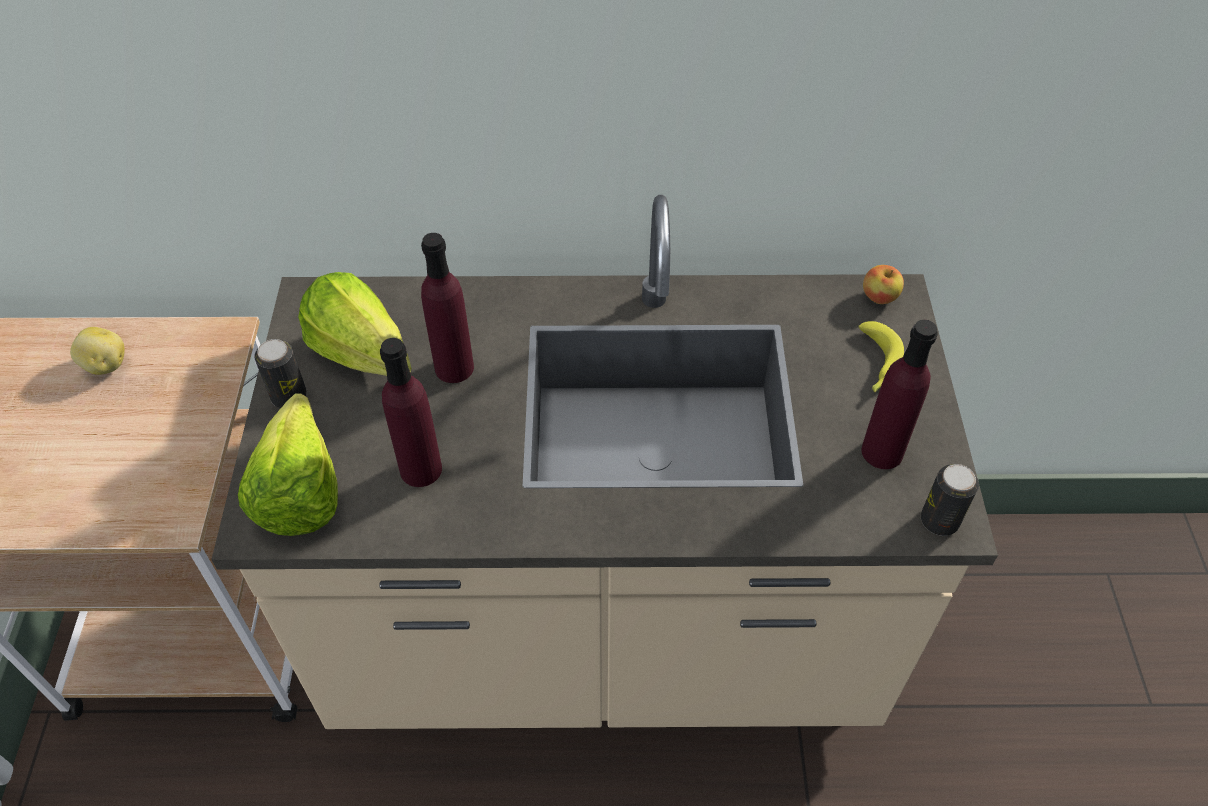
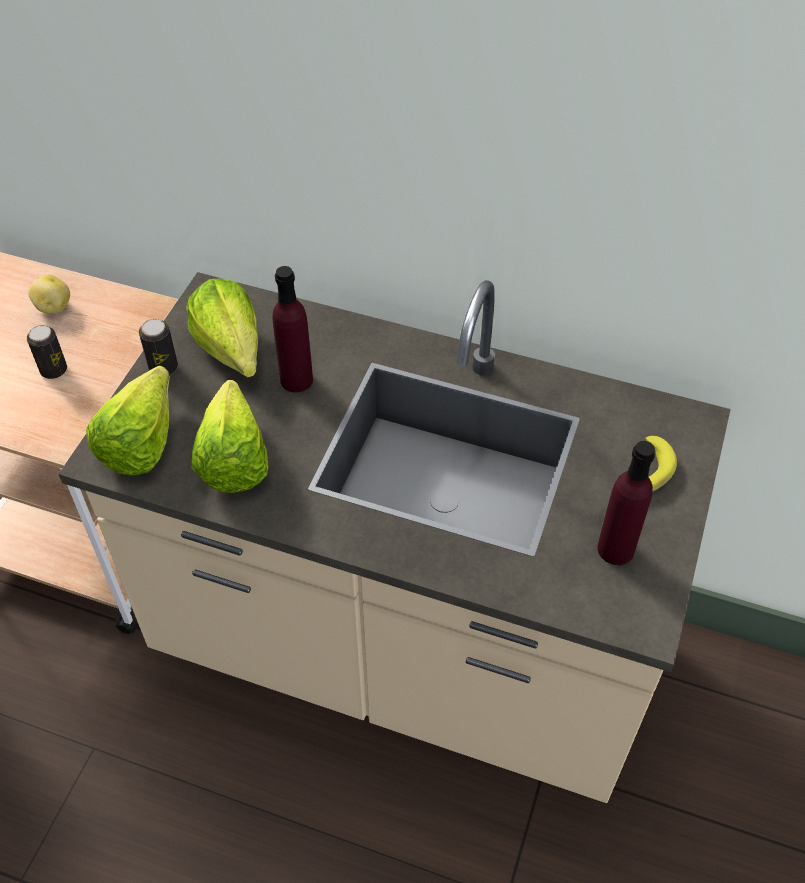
camera: 20 degrees right, 0 degrees up
(421, 469) = (236, 452): purple bottle -> lettuce
(879, 297) = (679, 418): apple -> none
(939, 520) = (637, 620): can -> can (54, 370)

